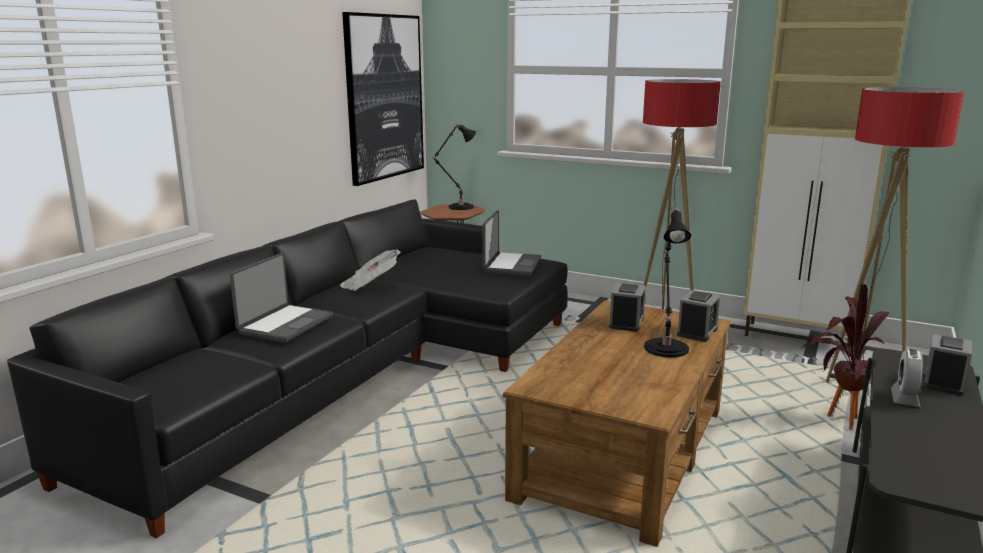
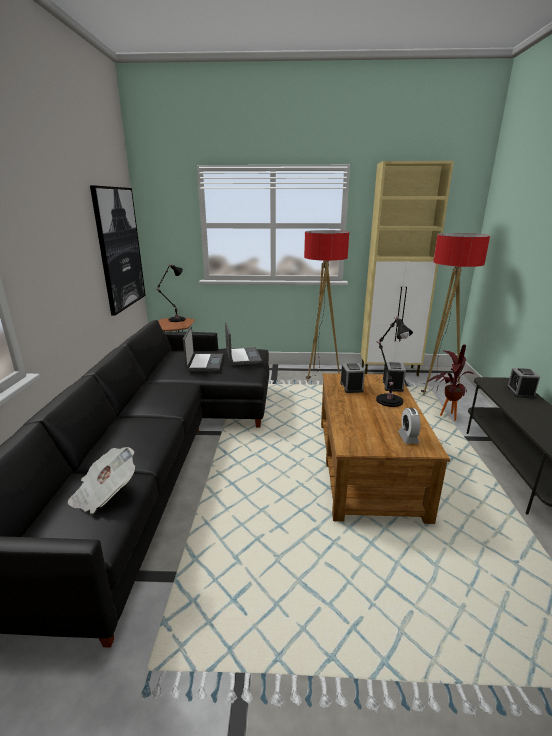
camera: 25 degrees left, 5 degrees up
(285, 324) = (130, 436): laptop -> laptop (204, 363)
(370, 285) = (164, 389): newspaper -> newspaper (105, 493)
(905, 398) = (516, 406): alarm clock -> alarm clock (408, 438)

